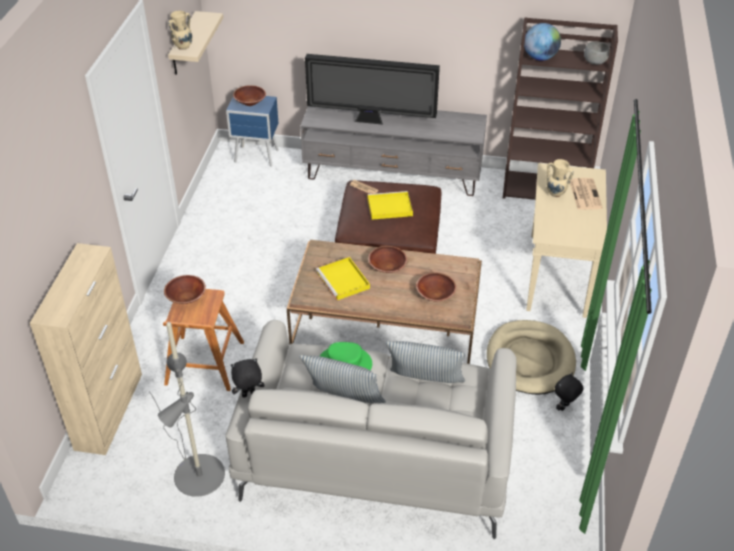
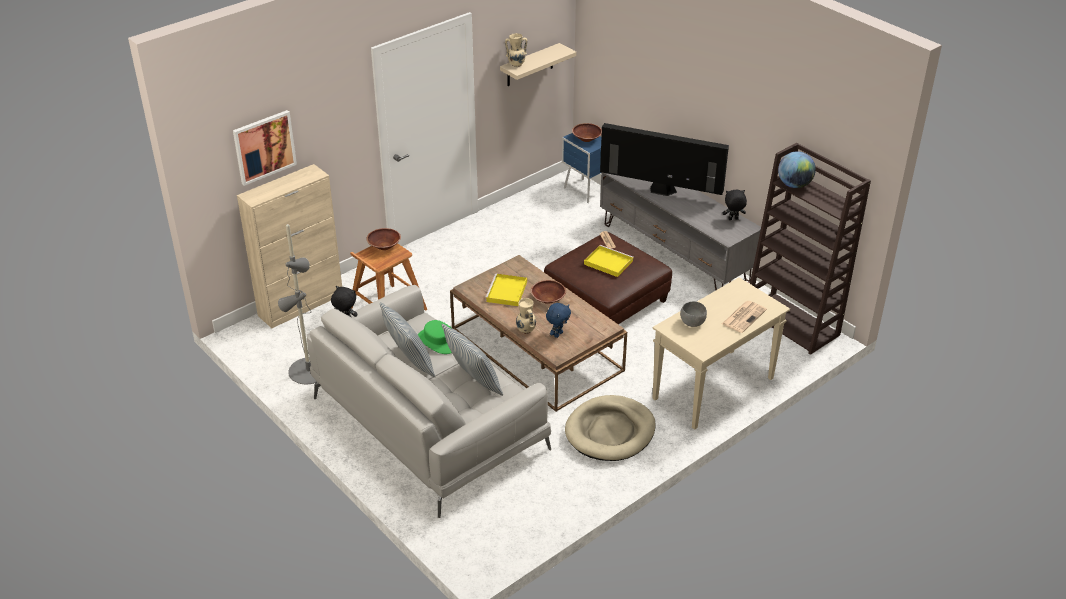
camera: 40 degrees right, 5 degrees down
(35, 247) = (264, 147): none -> picture
(371, 121) = (660, 191): television -> television turned 150 degrees clockwise
(435, 295) = (558, 334): brown bowl -> blue plush toy
(556, 194) = (720, 305): beige vase -> beige vase (526, 331)
(564, 407) = (594, 475): black plush toy -> black plush toy (733, 219)
(594, 62) = (837, 208): grey bowl -> grey bowl (692, 322)

